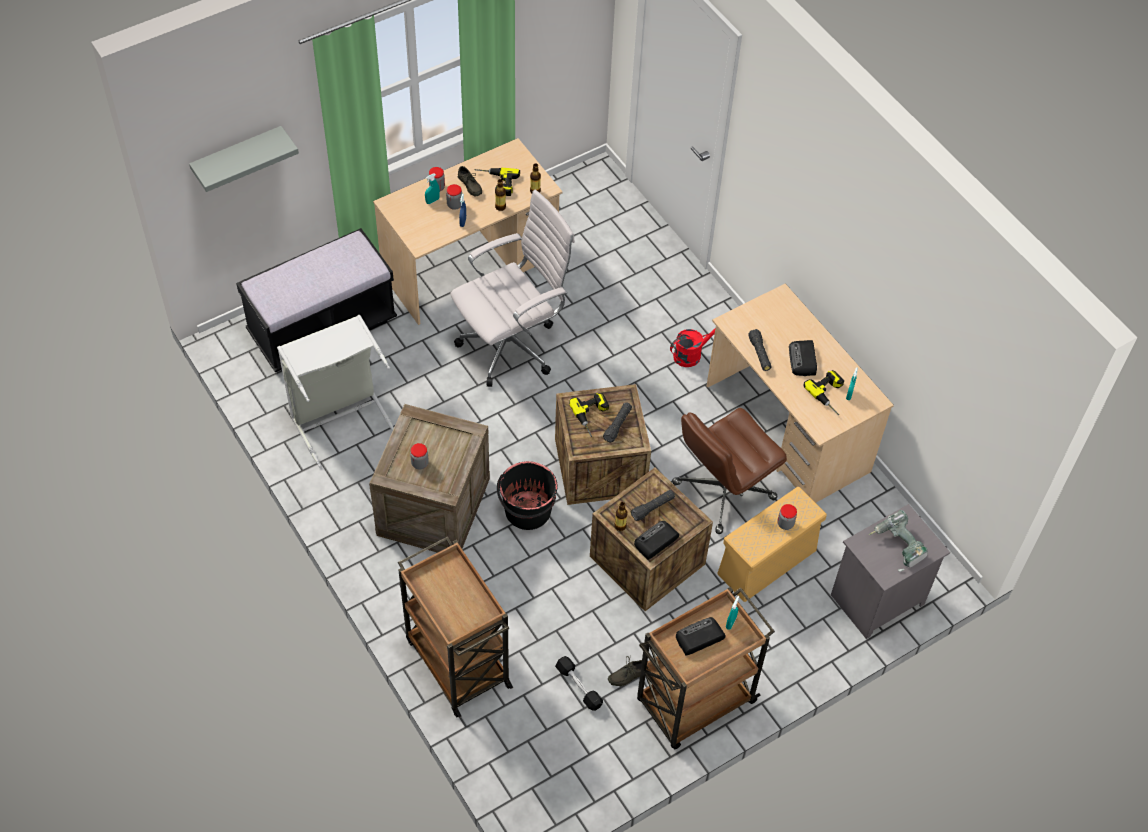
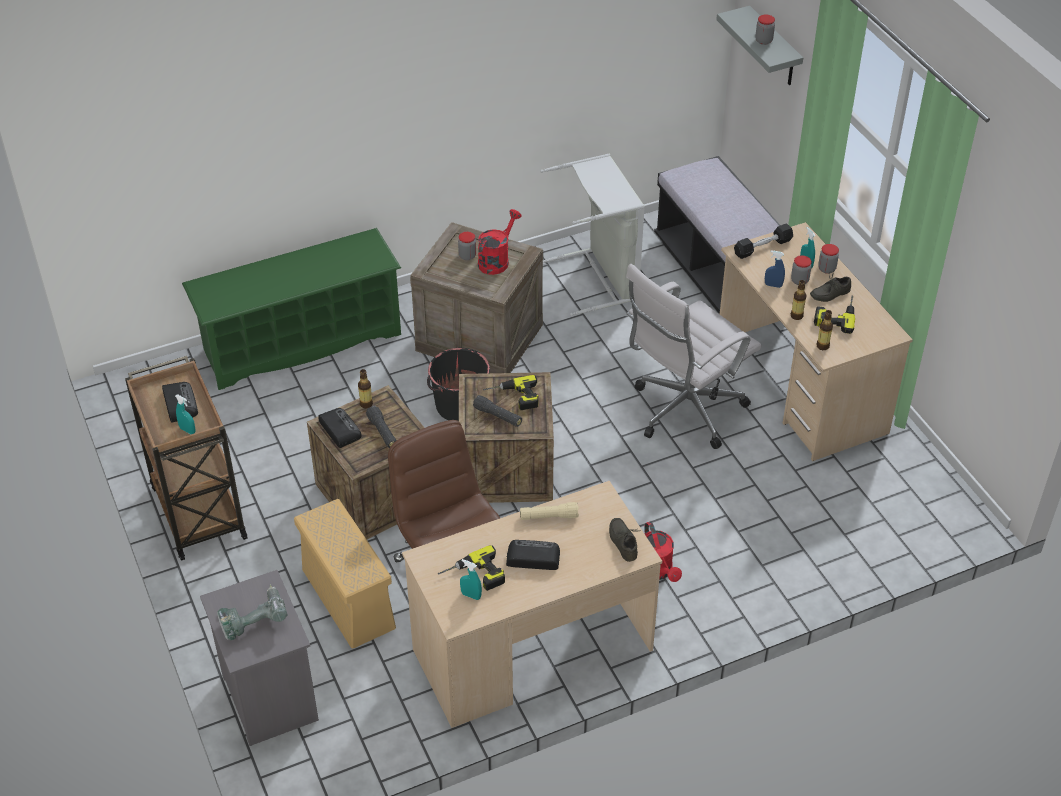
camera: 100 degrees right, 10 degrees down
(424, 439) = (496, 260): none -> red watering can
(457, 661) = (301, 342): brown cart -> green shoe rack
(513, 345) = (684, 412): white office chair -> white office chair turned 75 degrees clockwise
(578, 686) = (246, 424): black dumbbell -> black dumbbell (763, 247)
(626, 674) = (247, 461): grey shoe -> grey shoe (624, 542)
(759, 354) = (549, 517): black flashlight -> beige flashlight
(785, 524) = (341, 554): jar -> jar (763, 41)

